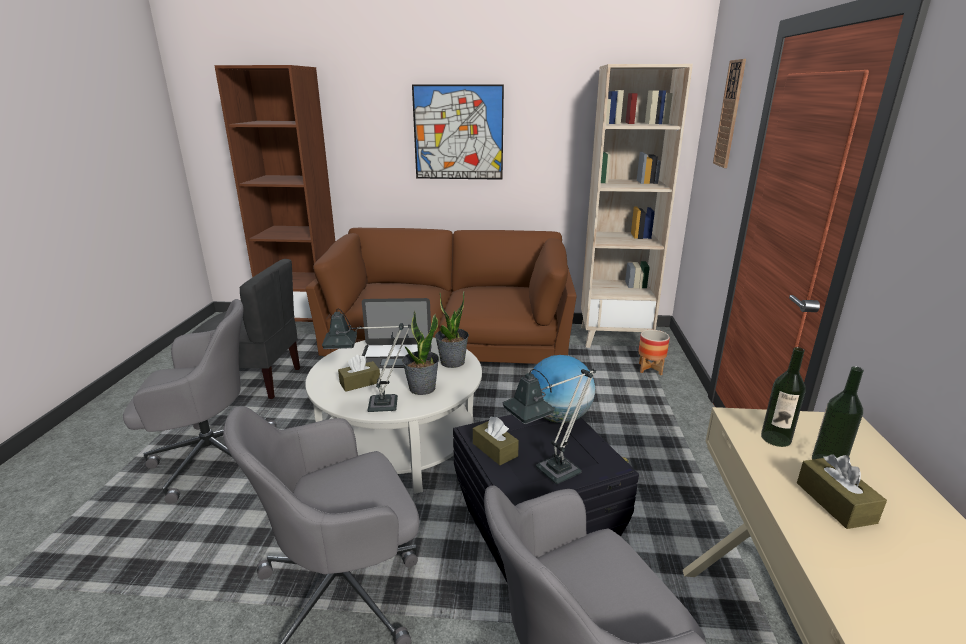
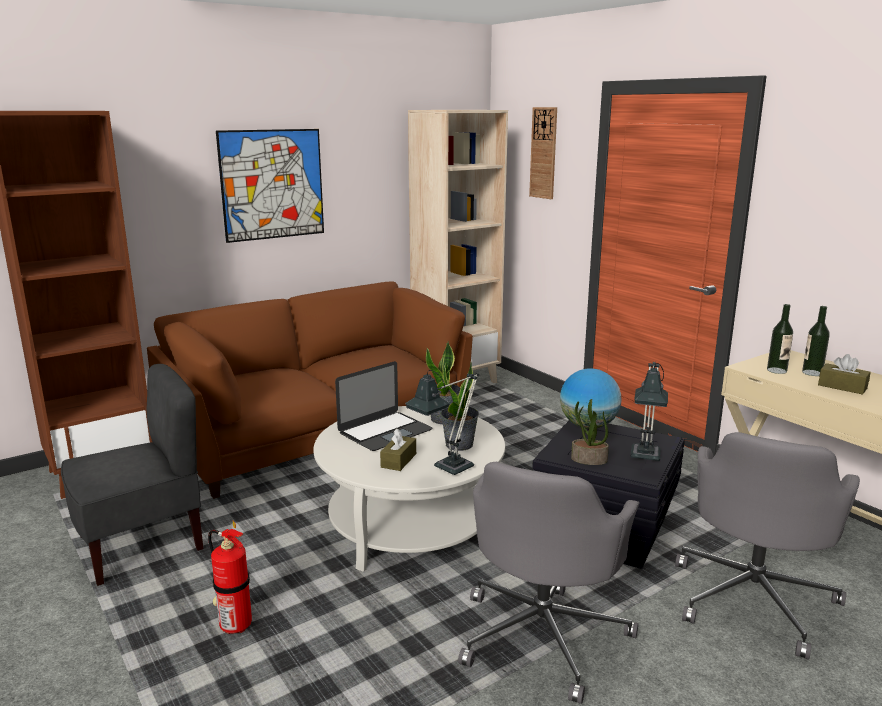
camera: 40 degrees left, 5 degrees down
(210, 458) = (233, 626): grey office chair -> fire extinguisher
(495, 450) = (588, 460): brown tissue box -> potted plant
(650, 369) = (518, 396): planter -> none

